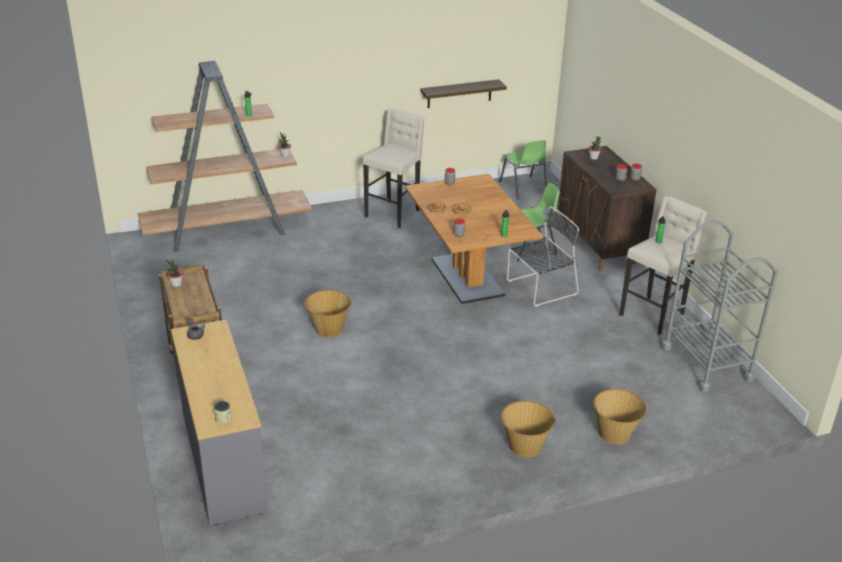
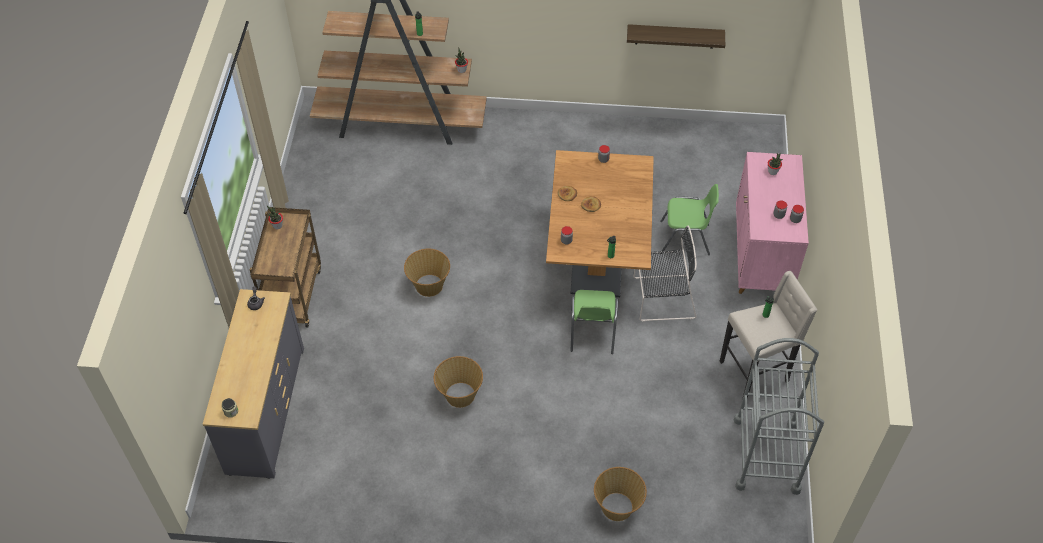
camera: 25 degrees right, 20 degrees up
(393, 213) = (574, 145): beige stool -> none
(523, 188) = (734, 146): green chair -> green chair (592, 332)
(524, 446) = (525, 490): basket -> basket (459, 395)
(598, 247) = (760, 258): brown cabinet -> pink cabinet

